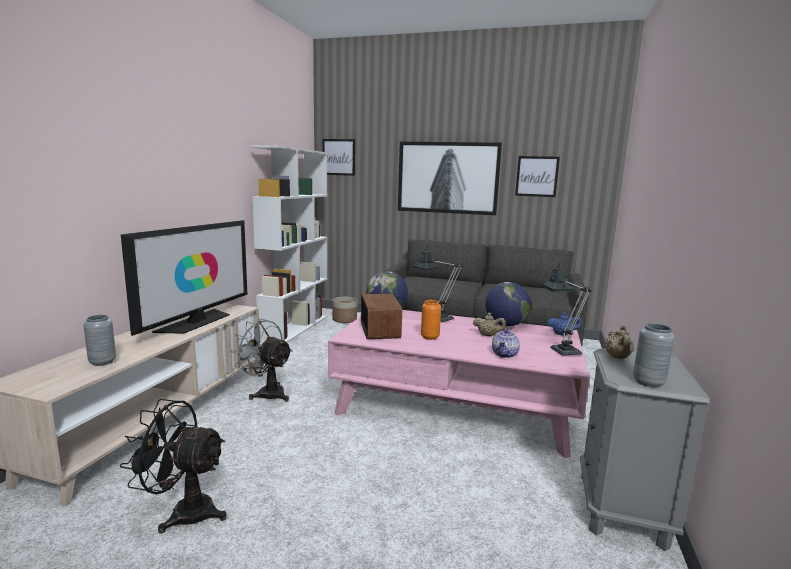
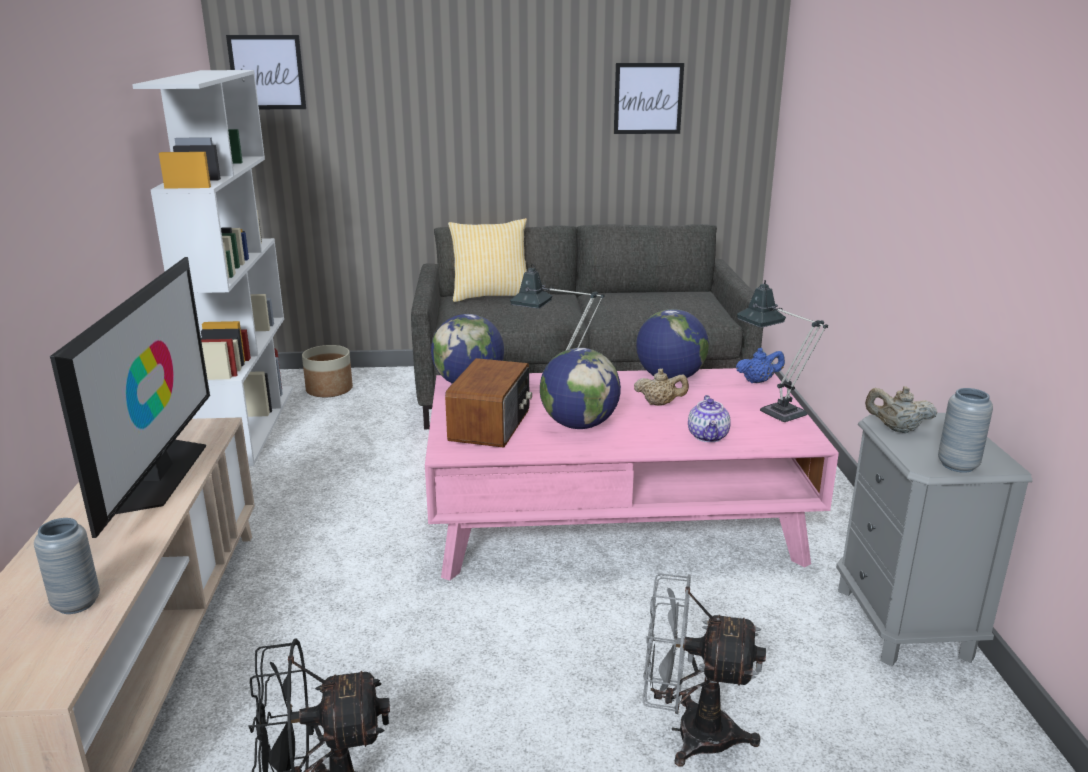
camera: 20 degrees left, 10 degrees up
(266, 393) = (298, 567): grey fan -> grey fan (689, 733)
(380, 330) = (492, 425): radio -> radio turned 45 degrees clockwise
(430, 337) = (579, 425): orange vase -> globe
(431, 277) = (491, 295): none -> pillow
(448, 178) = (492, 106): picture -> none
(618, 357) = (897, 429): beige teapot -> beige teapot turned 120 degrees clockwise

